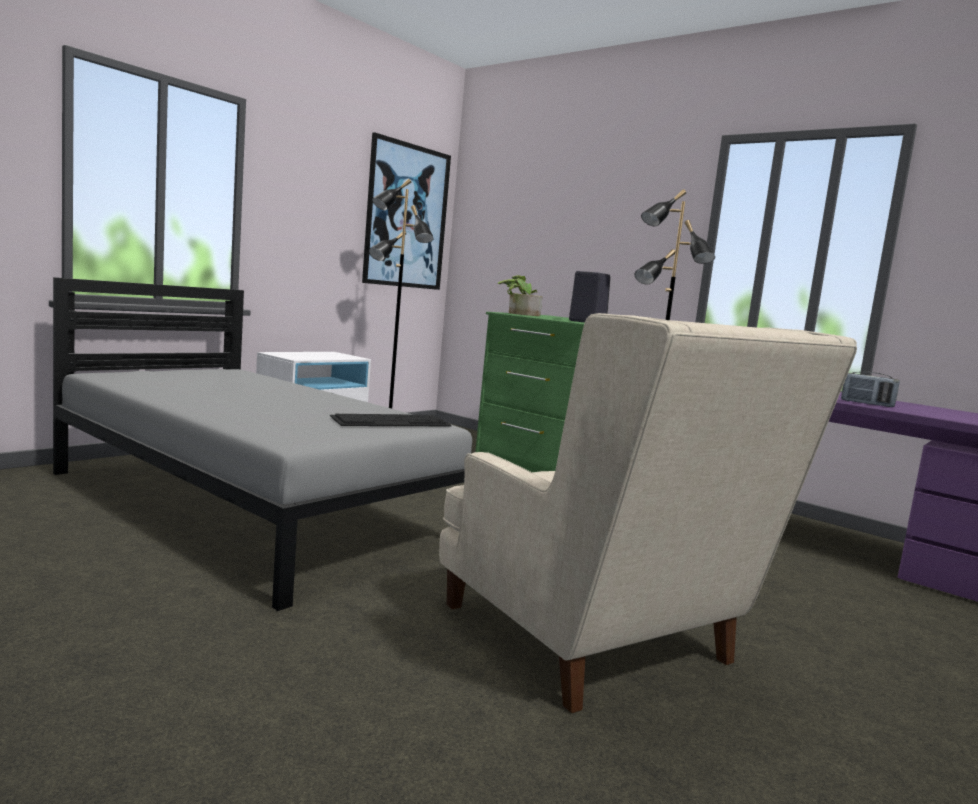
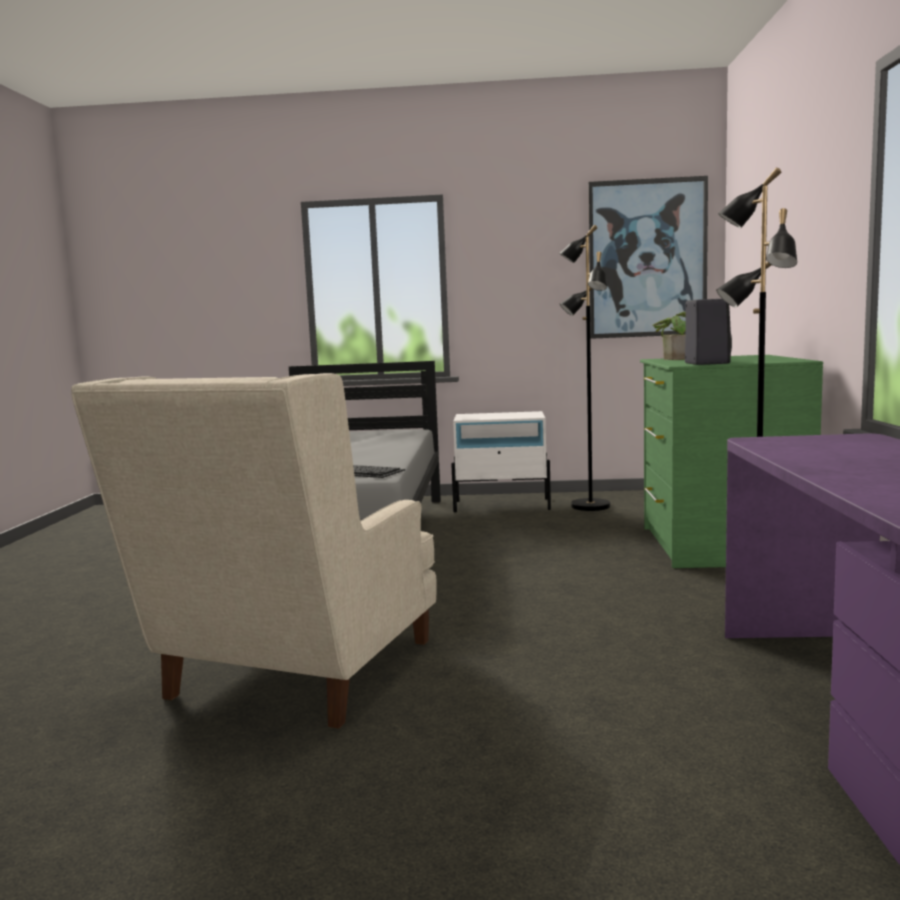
camera: 55 degrees right, 0 degrees up
(867, 404) = (826, 470): radio -> none

